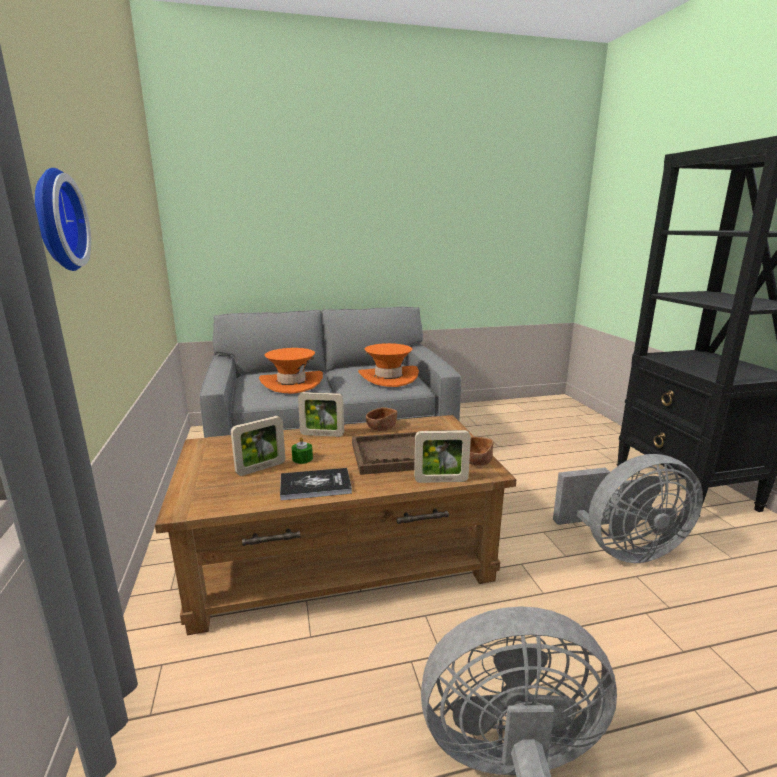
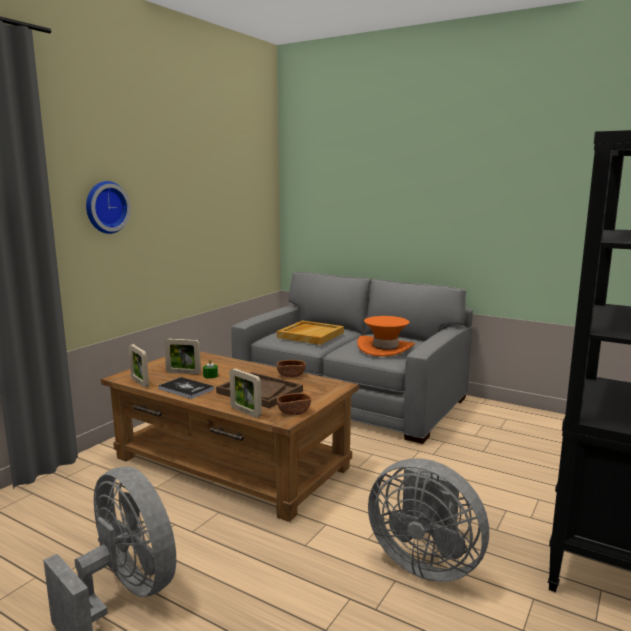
camera: 45 degrees right, 5 degrees down
(291, 383) = (310, 335): orange hat -> beige tray
(322, 435) = (249, 368): picture frame -> picture frame (140, 382)

